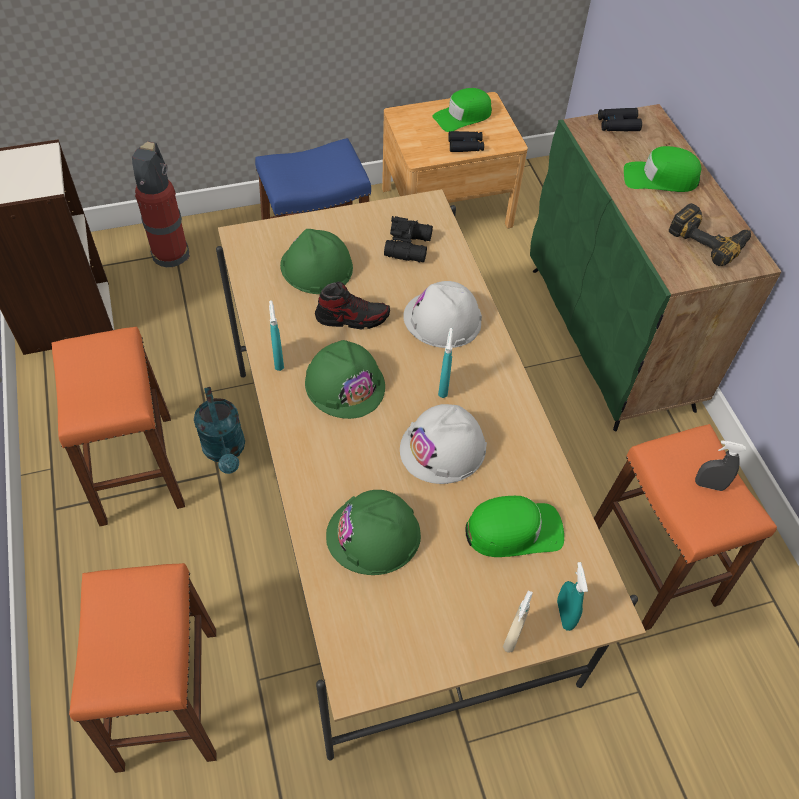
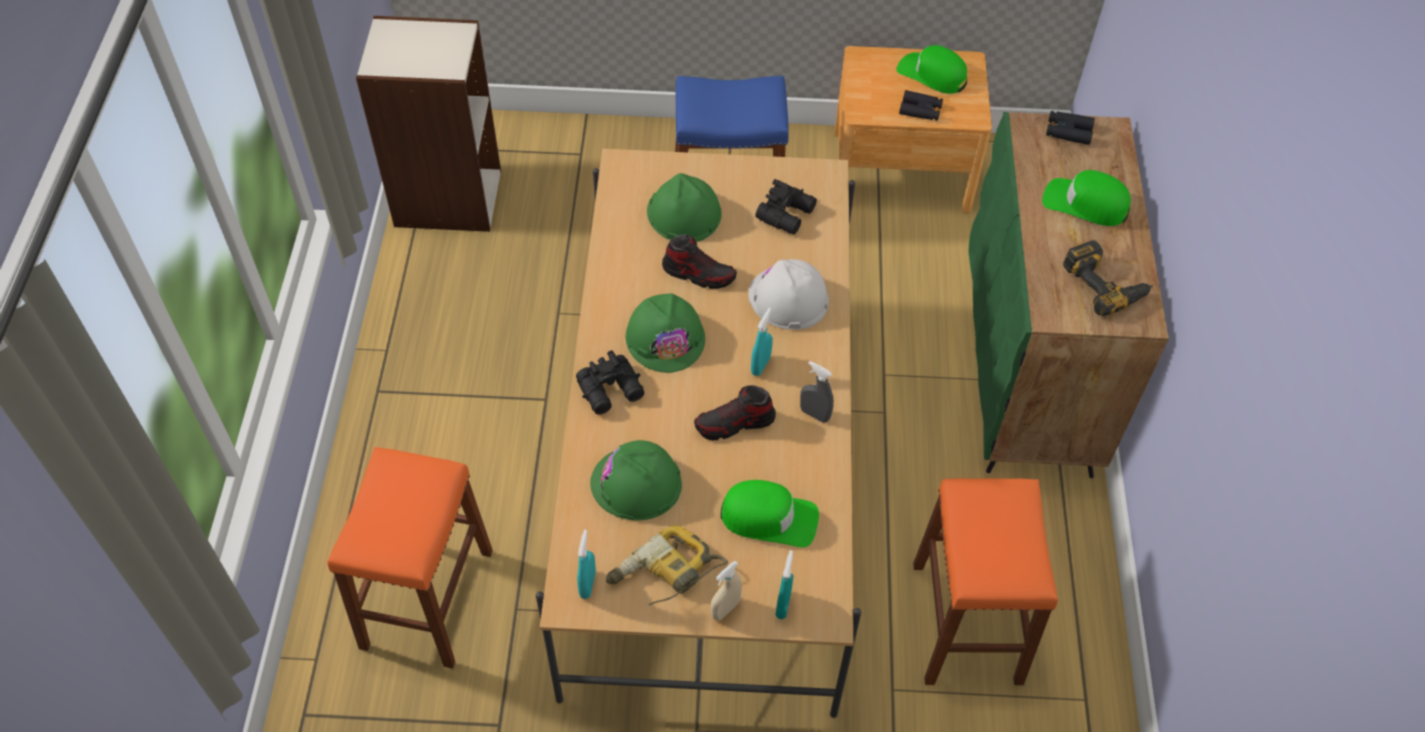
camera: 20 degrees right, 0 degrees up
(136, 468) = (467, 373): orange stool -> none
(171, 253) = (576, 153): fire extinguisher -> none
(225, 451) = (561, 379): turquoise watering can -> none
(278, 360) = (611, 297): turquoise spray bottle -> turquoise spray bottle (587, 584)
(314, 449) = (612, 391): none -> black binoculars
(439, 620) = (665, 575): none -> power drill
(443, 448) = (735, 423): white hard hat -> shoe
(463, 116) = (932, 74): green cap -> green cap turned 45 degrees clockwise
(709, 485) = (1004, 538): grey spray bottle -> grey spray bottle (814, 414)

